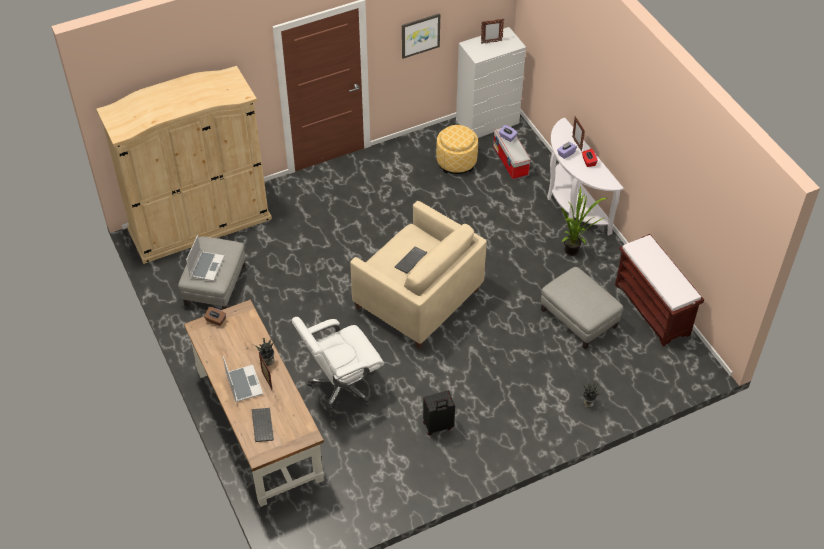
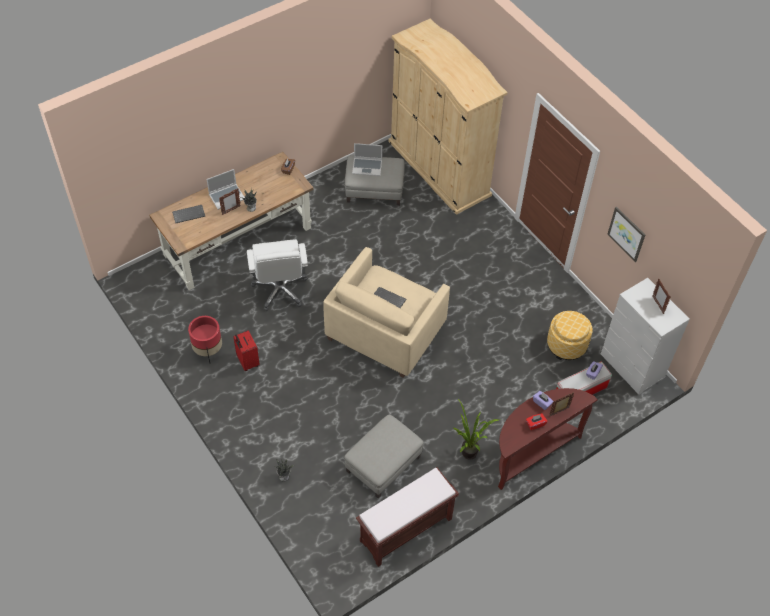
camera: 80 degrees right, 5 degrees up
(342, 387) = (280, 290): white office chair -> white office chair turned 150 degrees counterclockwise
(417, 464) = (208, 350): none -> red planter
(438, 426) = (247, 362): black suitcase -> red suitcase
(573, 206) = (532, 452): white console table -> brown console table

